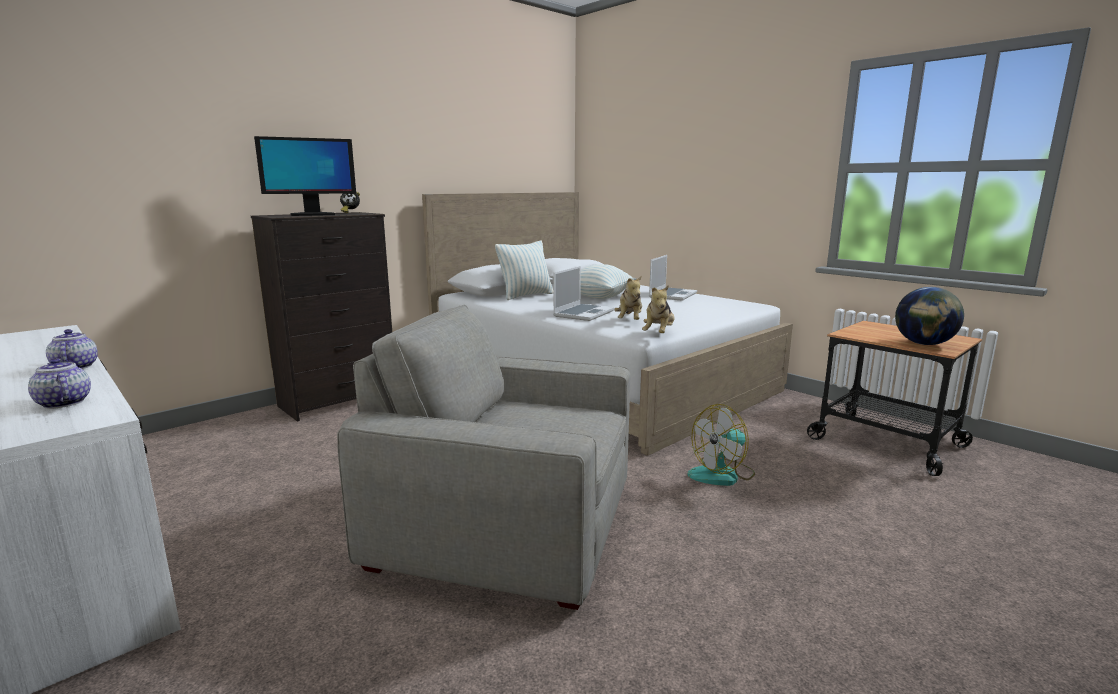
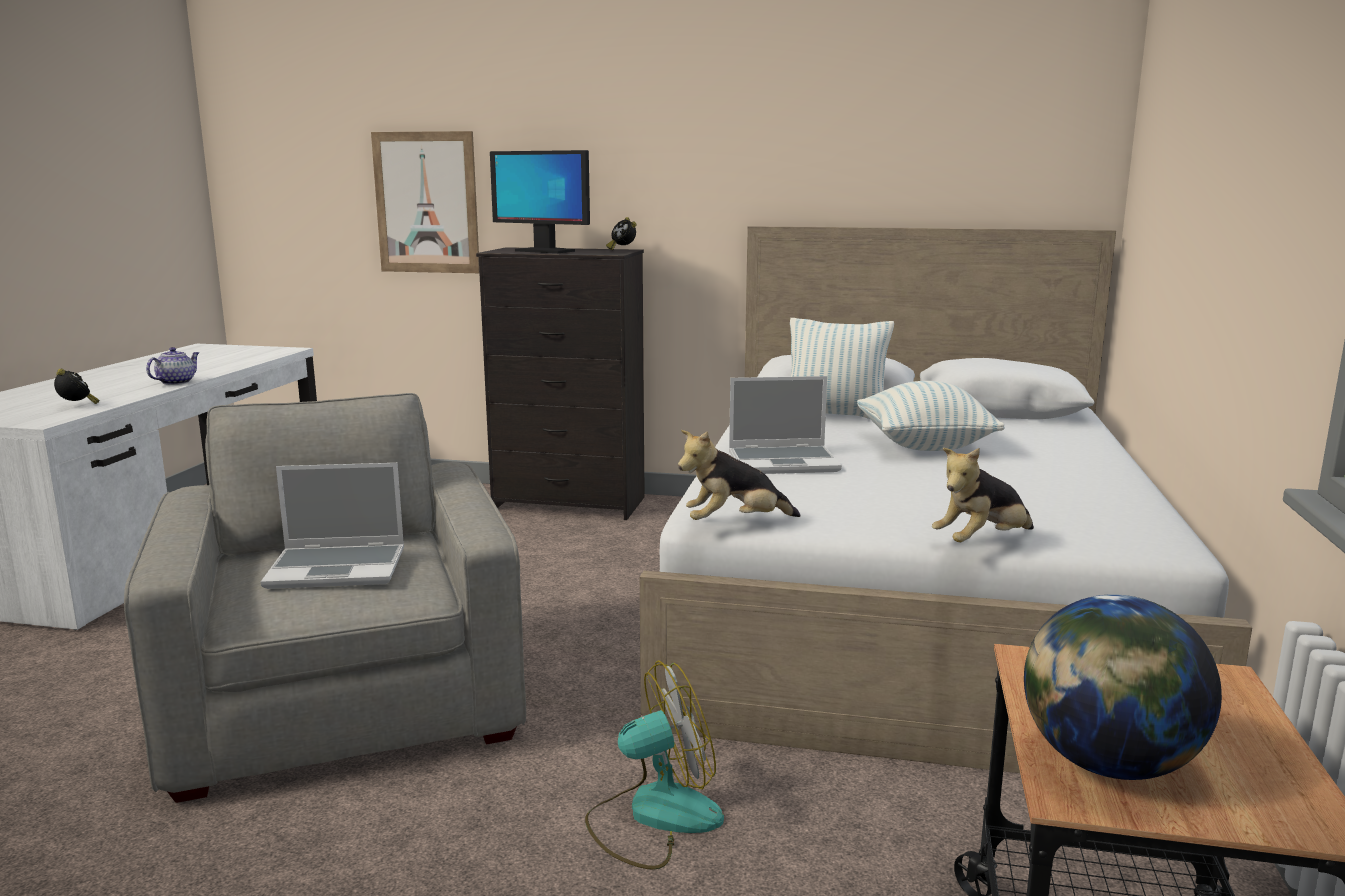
camera: 55 degrees right, 0 degrees up
(63, 403) = (77, 406): teapot -> alarm clock
(160, 180) = (426, 203): none -> picture
(629, 321) = (790, 493): plush toy -> plush toy (982, 542)
(672, 295) = (1073, 478): laptop -> laptop (339, 568)
(722, 474) = (653, 816): fan -> fan turned 135 degrees clockwise

